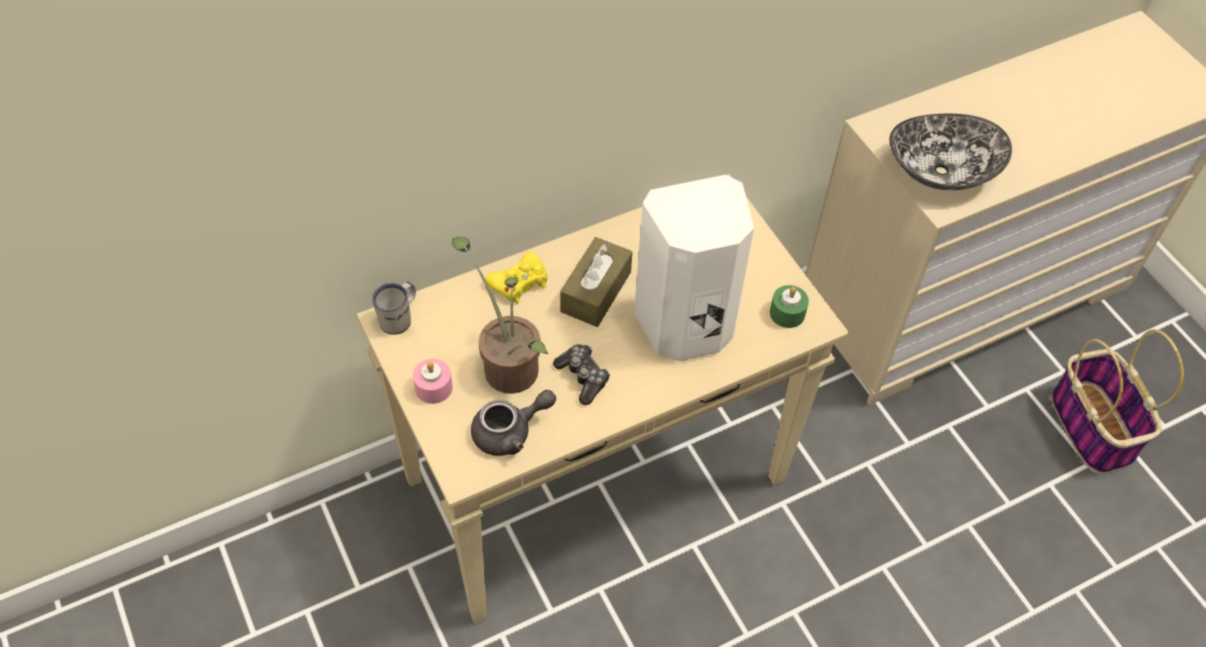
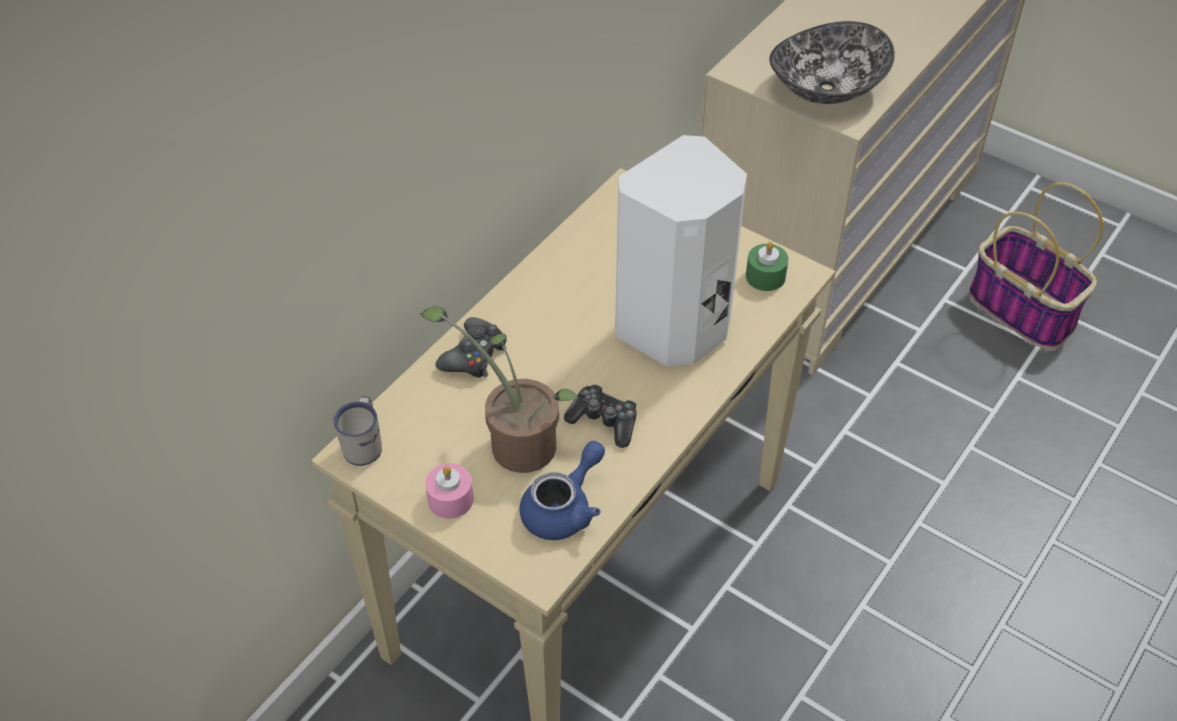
camera: 25 degrees left, 5 degrees down
(510, 432) = (564, 508): grey teapot -> blue teapot
(519, 283) = (474, 355): yellow game controller -> black game controller
(596, 292) = (561, 332): brown tissue box -> none

